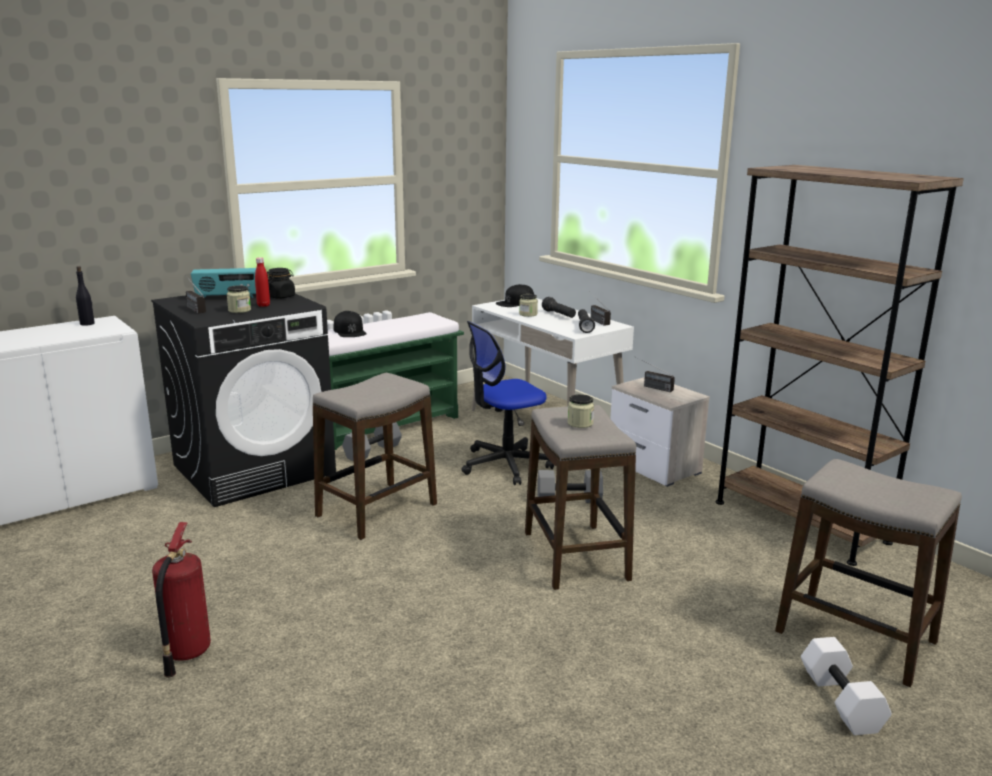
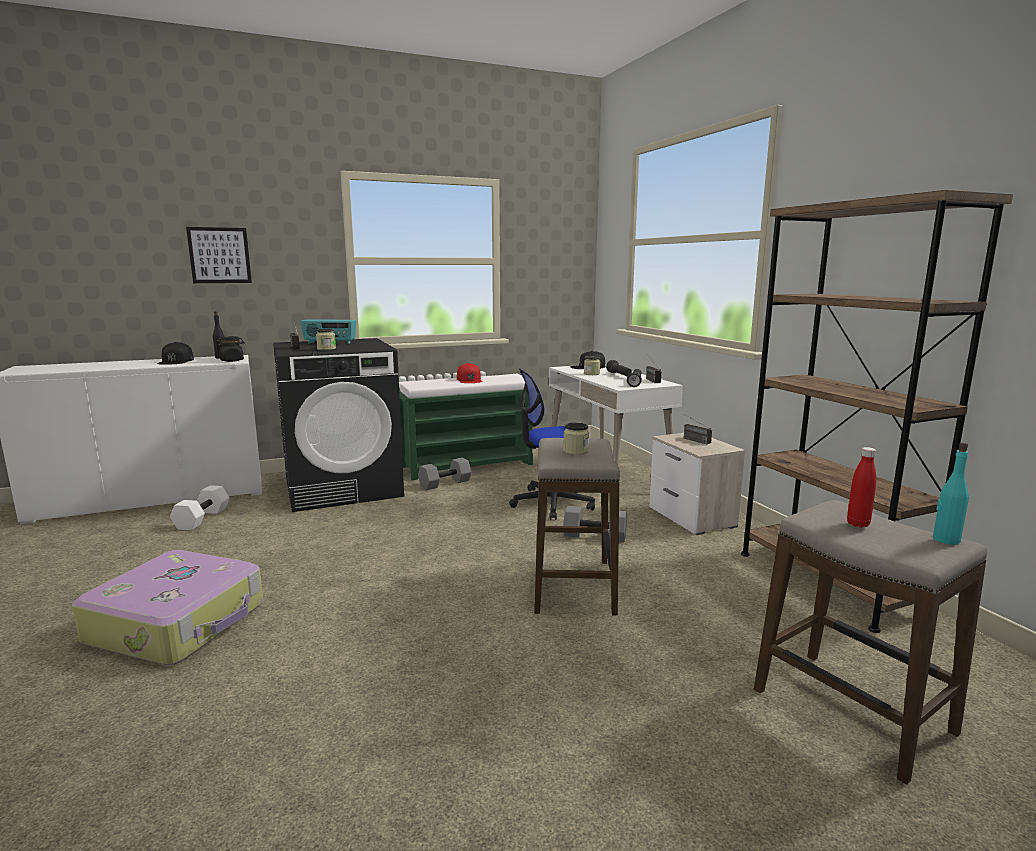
camera: 15 degrees right, 5 degrees down
(72, 192) = (219, 255): none -> picture
(185, 653) = (179, 623): fire extinguisher -> suitcase
(263, 305) = (349, 347): red bottle -> red bottle (858, 524)
(280, 296) = (370, 343): black jar -> black jar (232, 360)
(350, 331) = (438, 381): black cap -> black cap (176, 361)
(377, 510) = (418, 528): stool -> none
(384, 326) = (469, 380): none -> red cap
(838, 700) = (804, 784): white dumbbell -> white dumbbell (201, 518)
(932, 490) = (945, 539): none -> turquoise bottle

